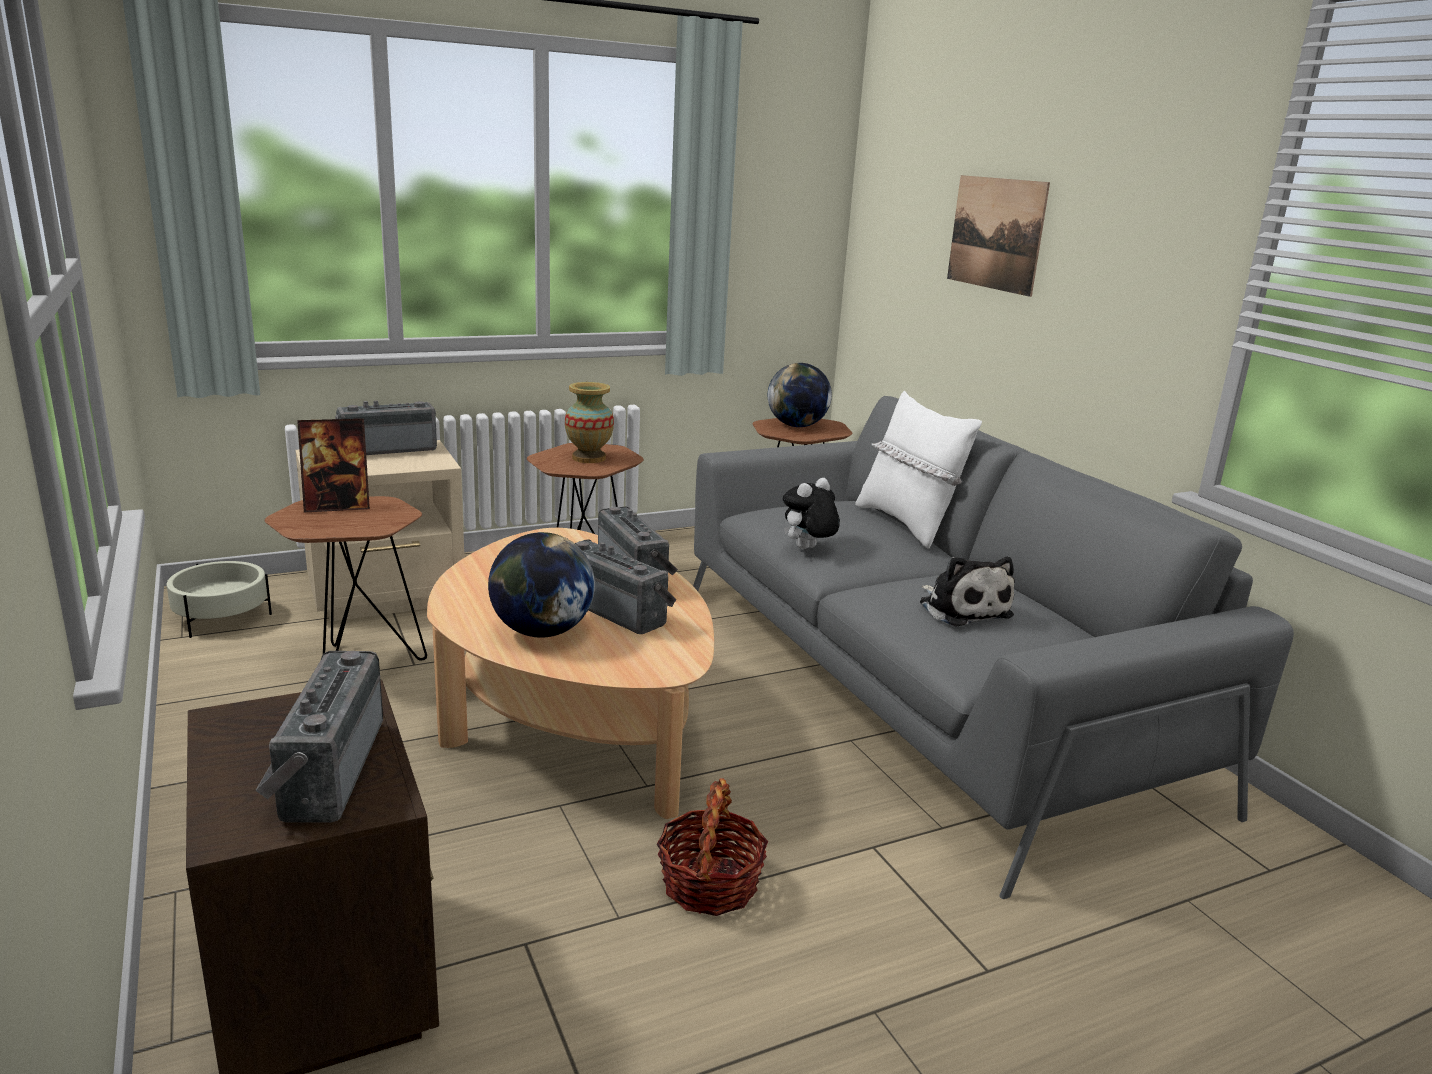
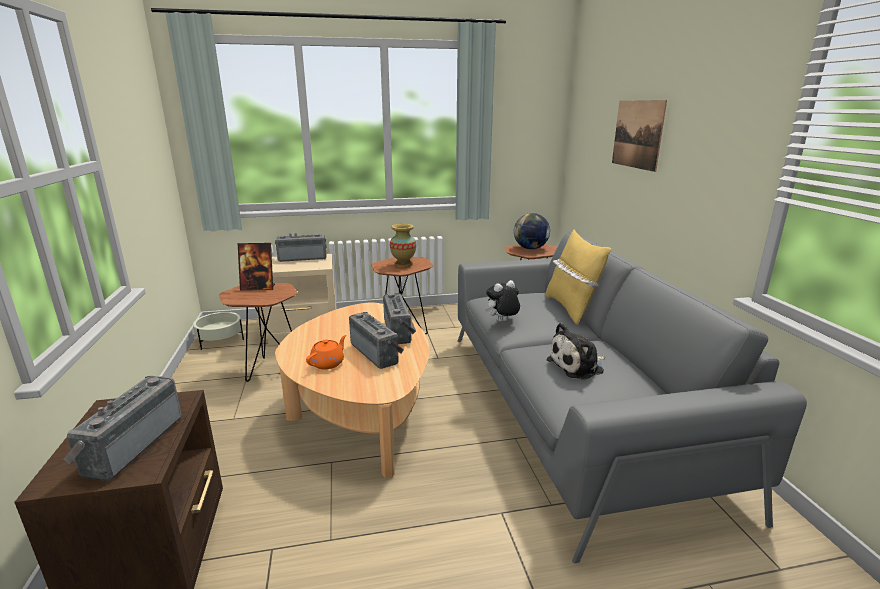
camera: 15 degrees right, 0 degrees up
(542, 632) = (328, 363): globe -> orange teapot
(710, 884) = (392, 525): basket -> none
(907, 524) = (571, 308): white pillow -> yellow pillow
(962, 608) = (578, 366): plush toy -> plush toy turned 75 degrees clockwise

